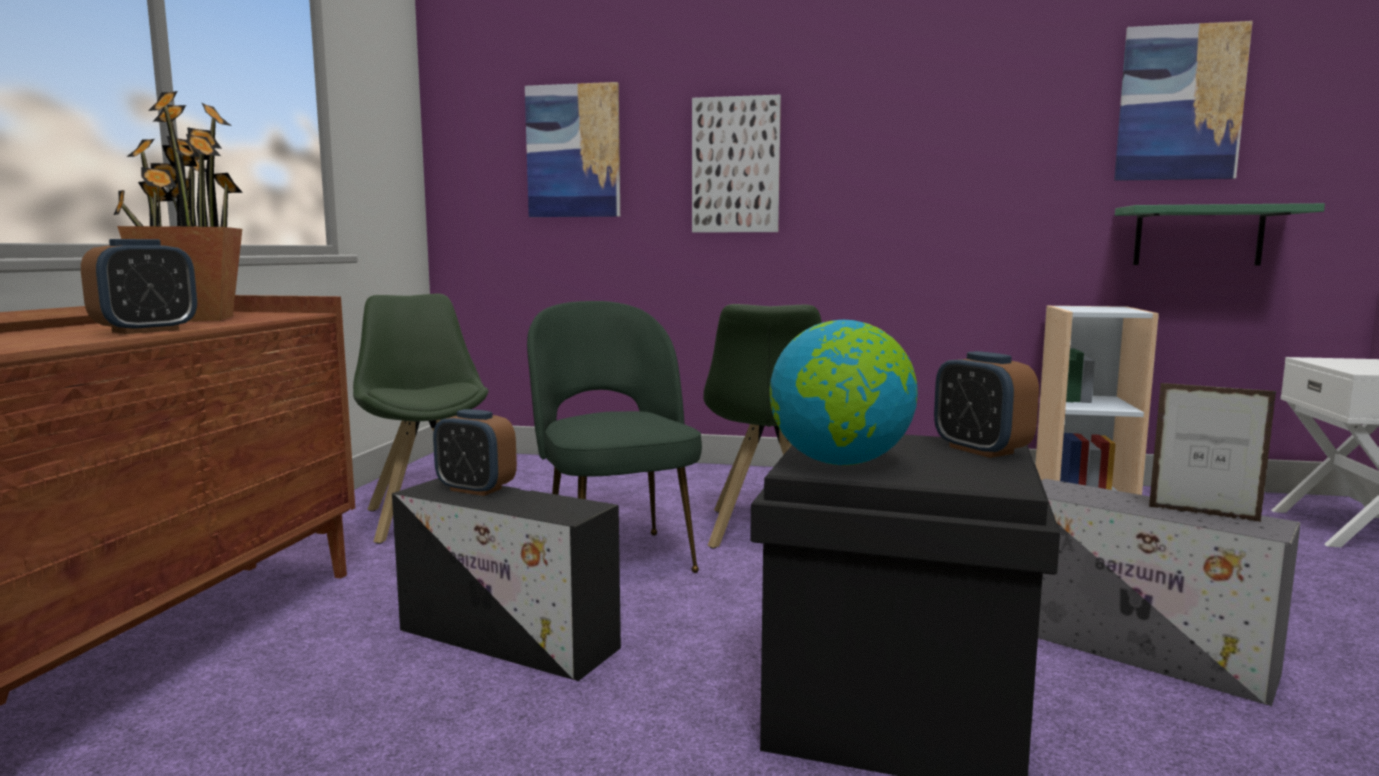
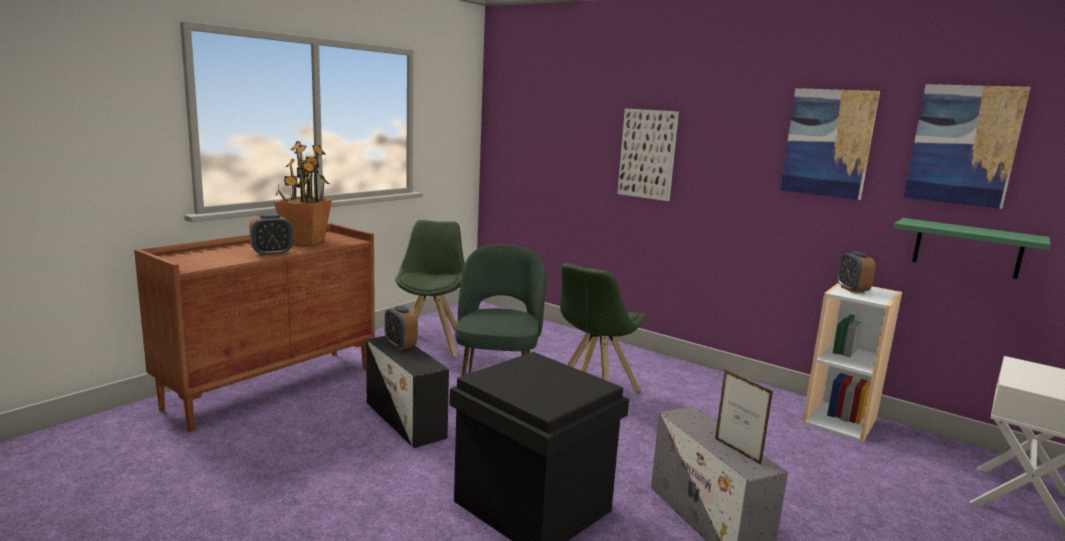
camera: 25 degrees right, 5 degrees up
(573, 151) = (557, 134): picture -> picture (828, 143)
(840, 463) = (501, 378): globe -> none
(981, 450) = (584, 386): alarm clock -> alarm clock (852, 289)

